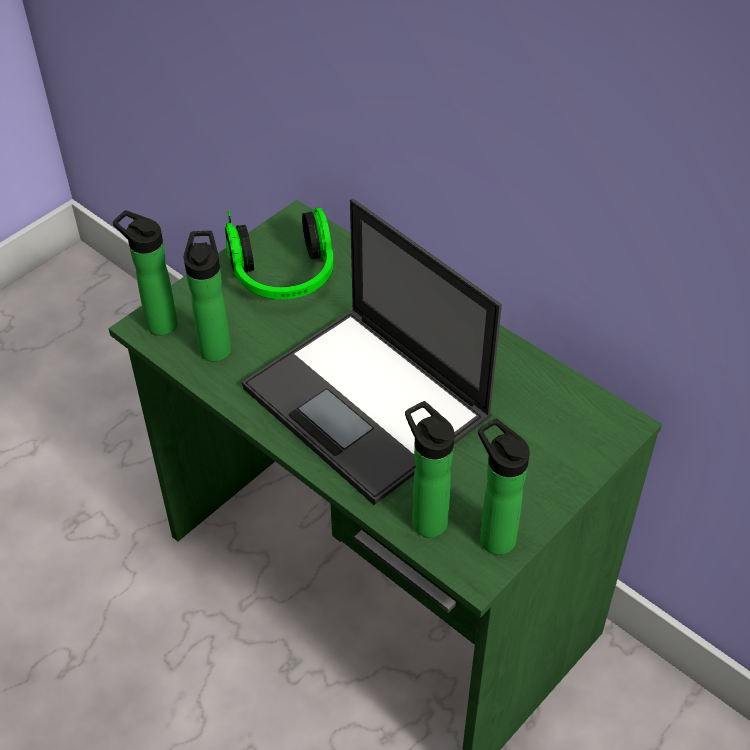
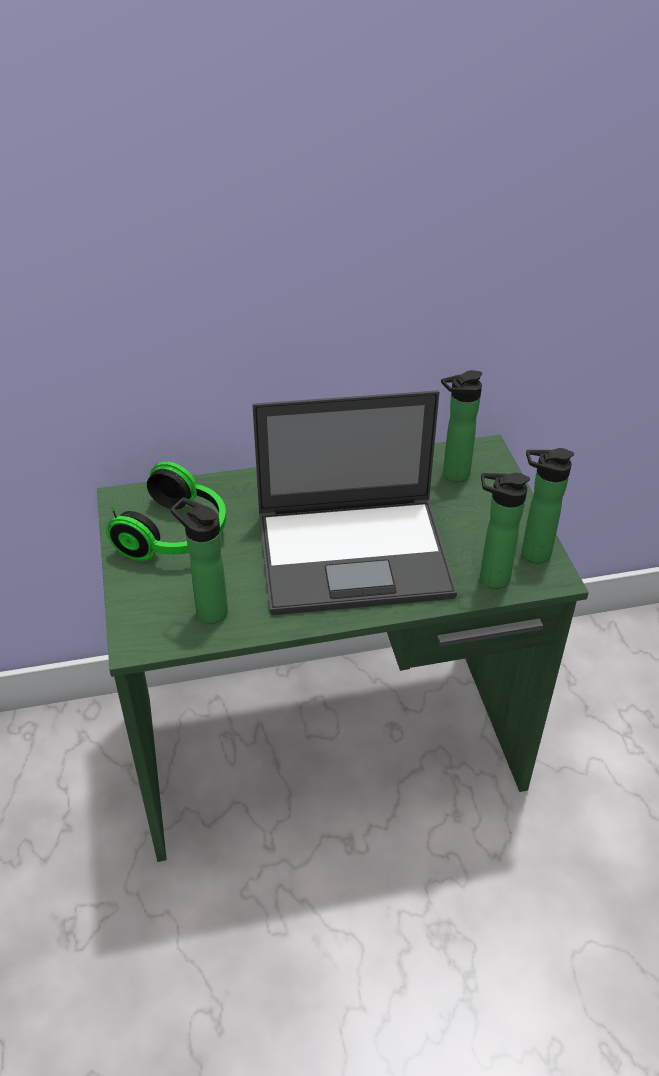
camera: 55 degrees left, 5 degrees down
(157, 323) = (141, 633): bottle -> bottle (452, 475)

